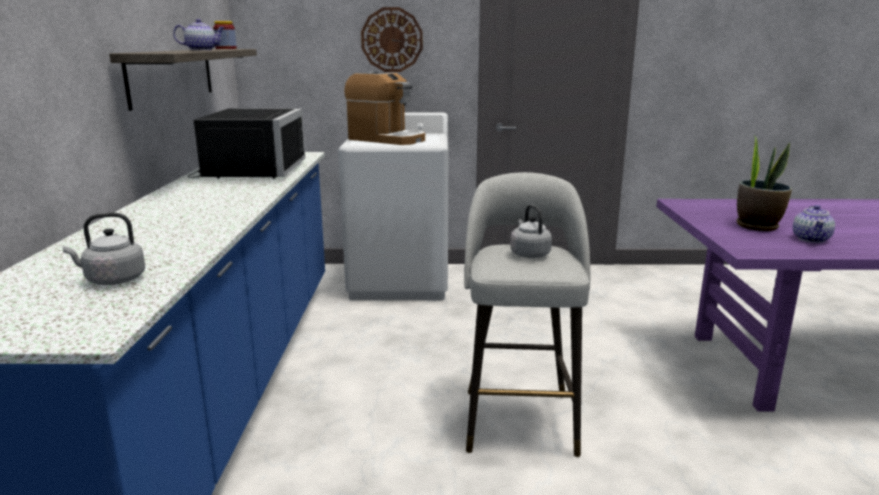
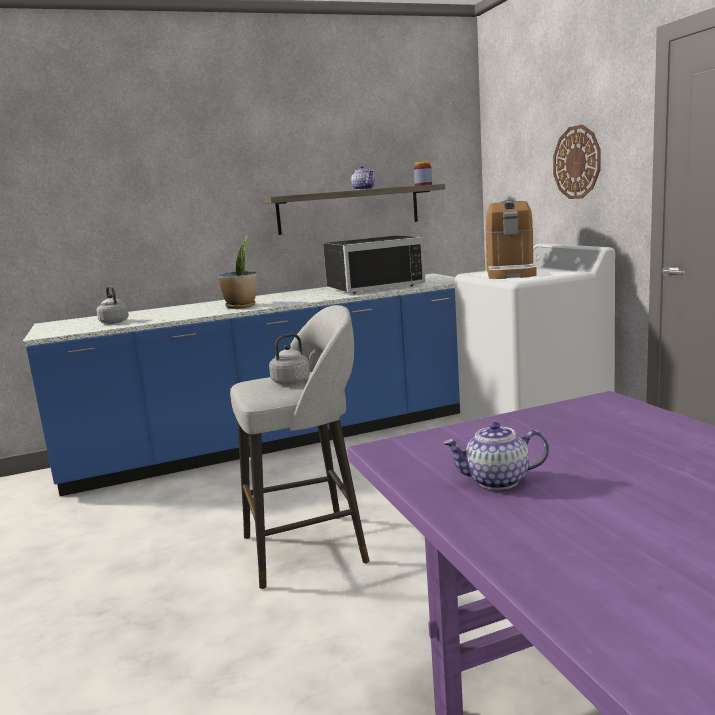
camera: 70 degrees right, 5 degrees down
(757, 226) = (530, 447): potted plant -> potted plant (241, 306)

